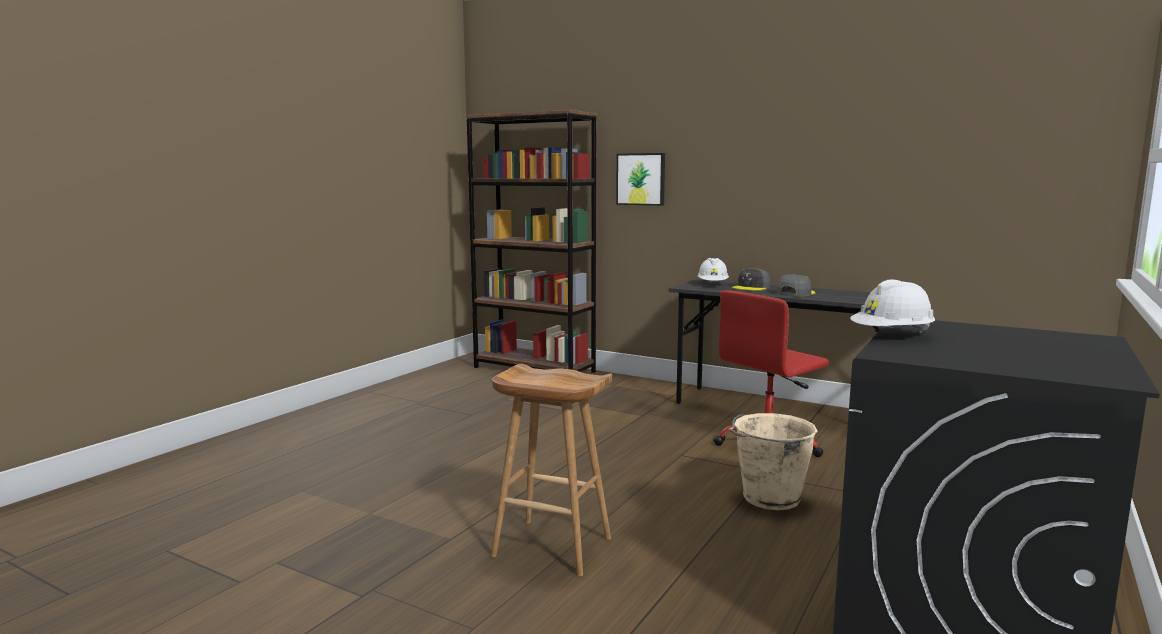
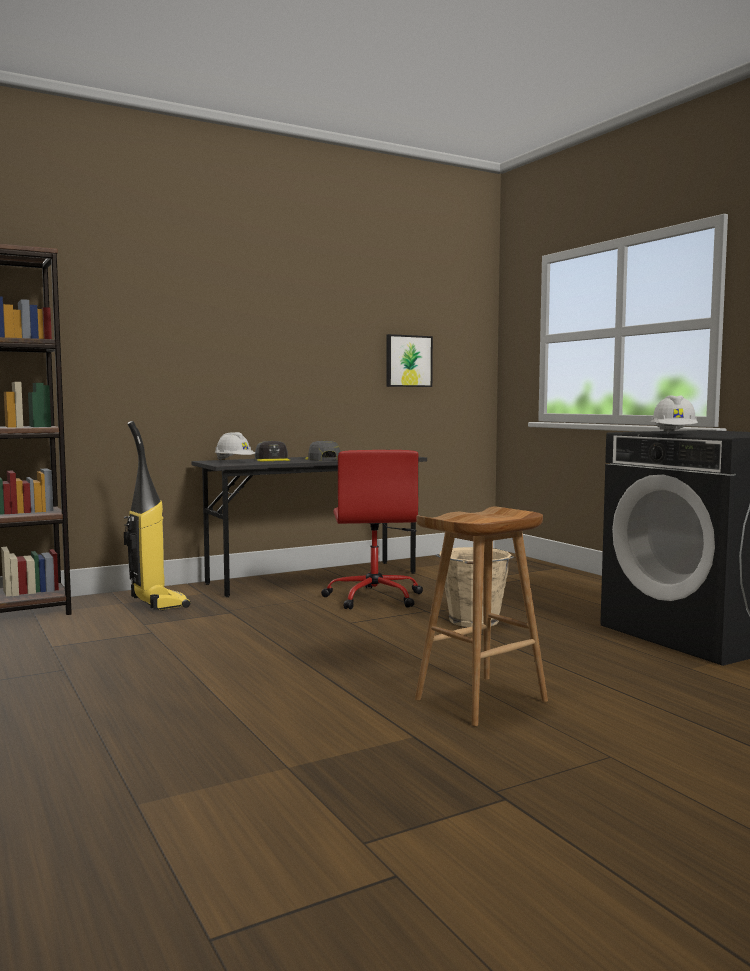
camera: 60 degrees left, 5 degrees down
(629, 392) = (158, 603): none -> vacuum cleaner
(641, 179) = (111, 347): picture -> picture (408, 361)

